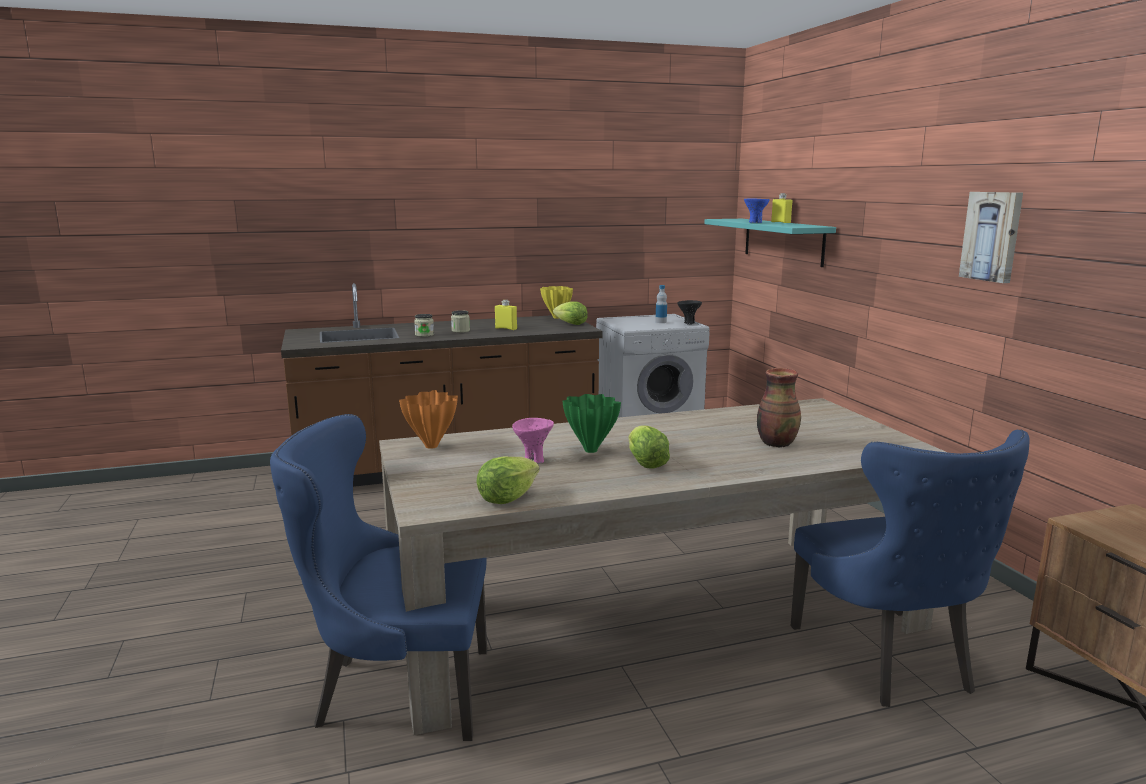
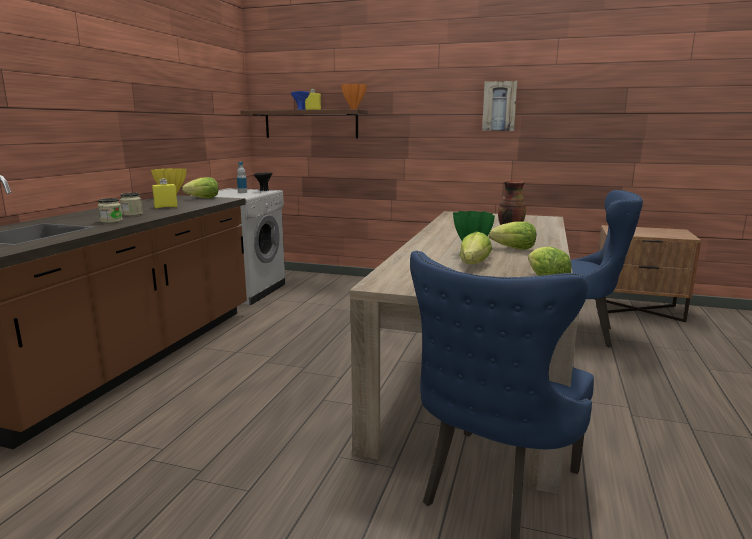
camera: 55 degrees left, 0 degrees up
(431, 446) = (398, 279): orange vase -> orange vase (354, 109)
(534, 460) = (474, 264): pink bowl -> lettuce
(783, 241) = (311, 124): turquoise shelf -> brown shelf

